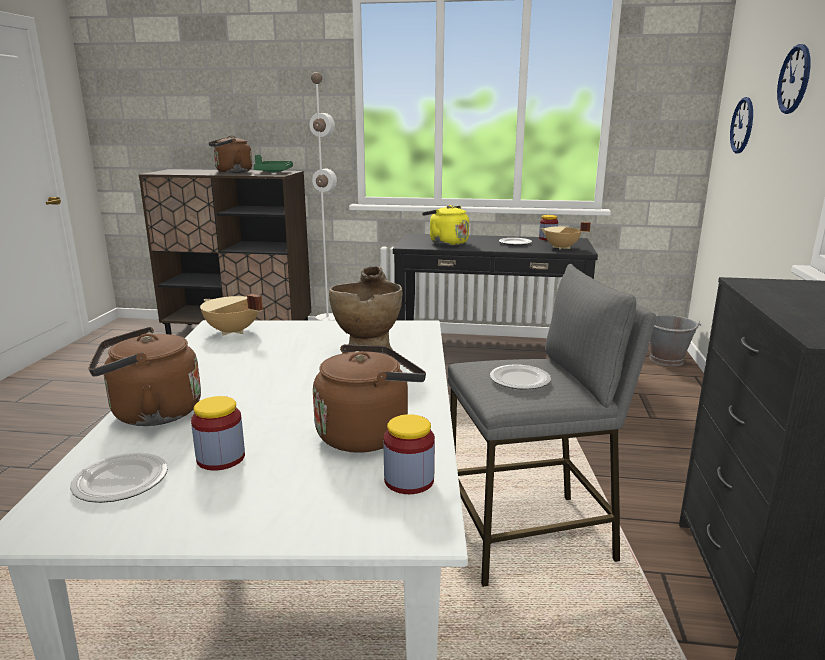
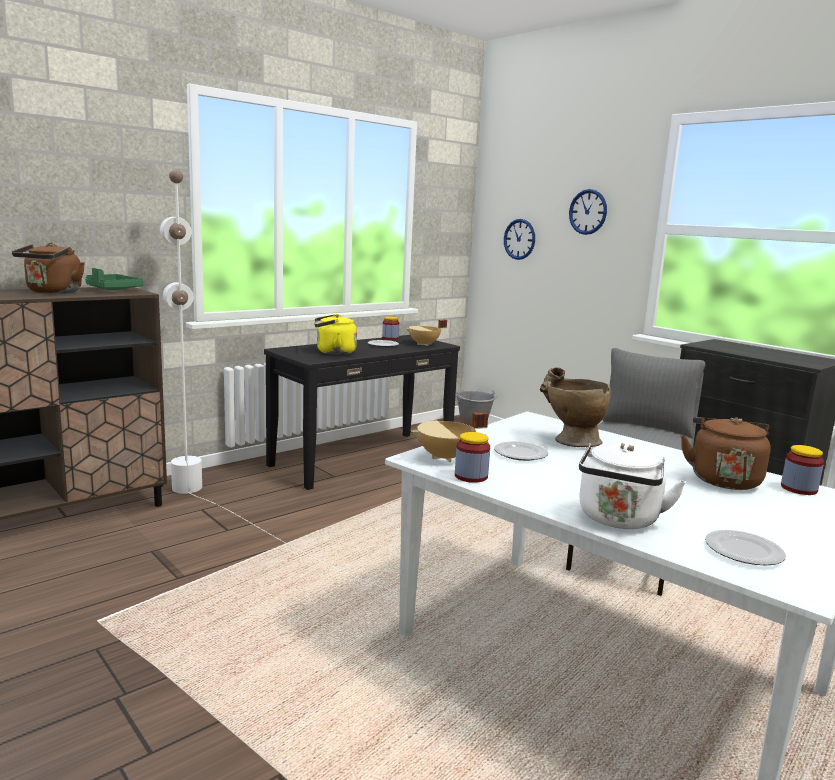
camera: 50 degrees left, 5 degrees down
(151, 414) = (618, 520): brown kettle -> white kettle
(221, 458) = (728, 519): jar -> jar (471, 476)
(520, 380) = (644, 435): plate -> plate (520, 454)

